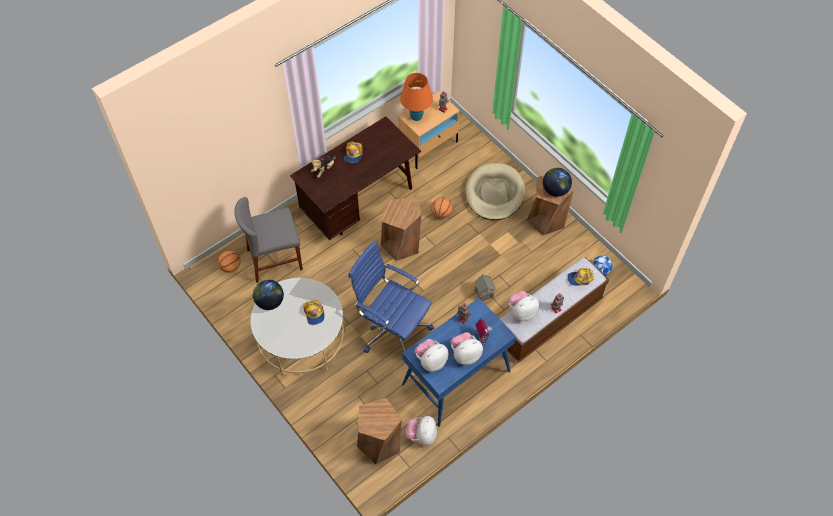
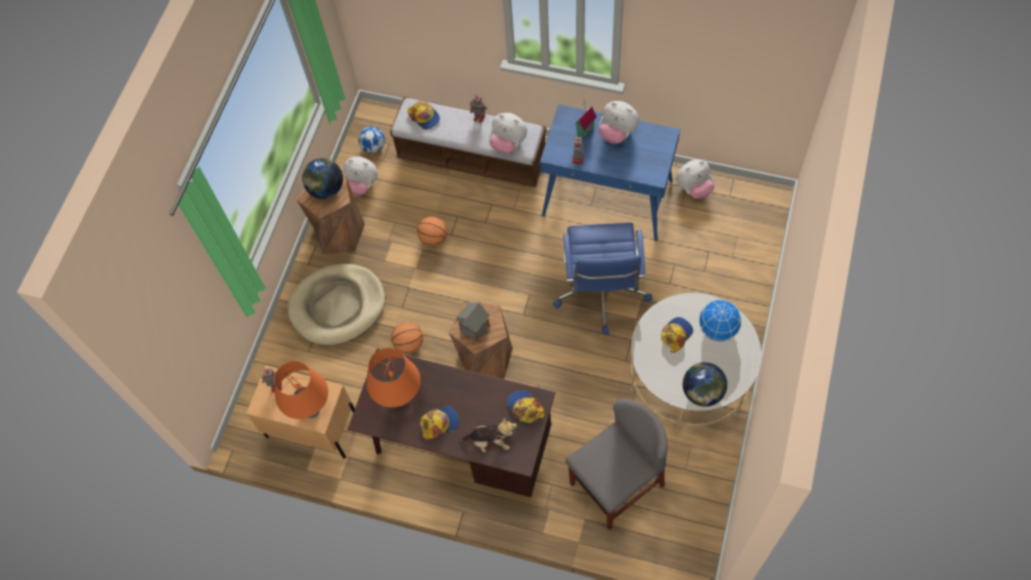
camera: 120 degrees left, 5 degrees up
(231, 267) = (668, 529): basketball -> basketball (433, 238)
(275, 259) = (616, 485): grey chair -> grey chair turned 75 degrees counterclockwise
(298, 337) = (717, 329): none -> globe
(327, 194) = (525, 408): none -> cap
(379, 443) = (734, 219): brown stool -> none
(383, 145) = (399, 398): none -> orange table lamp
(431, 361) = (650, 157): plush toy -> plush toy (362, 185)
(483, 294) = (487, 234): toy house -> toy house (474, 329)

